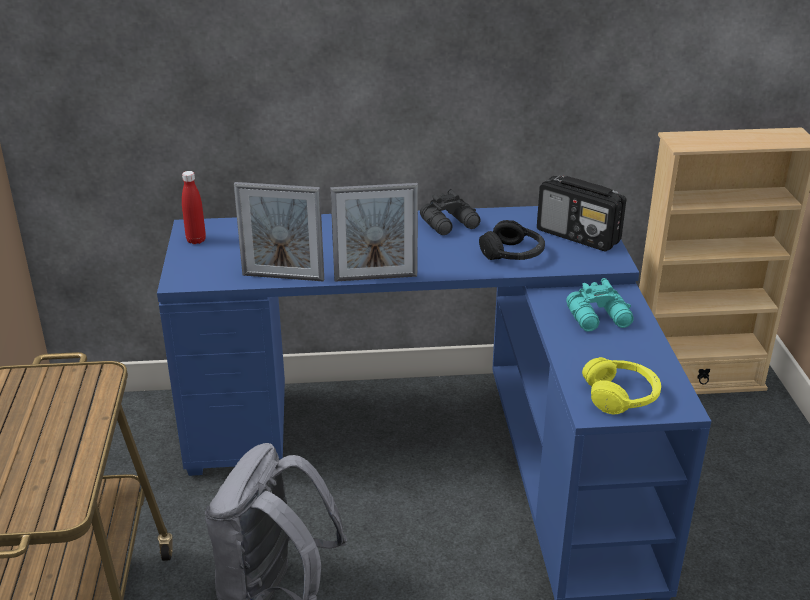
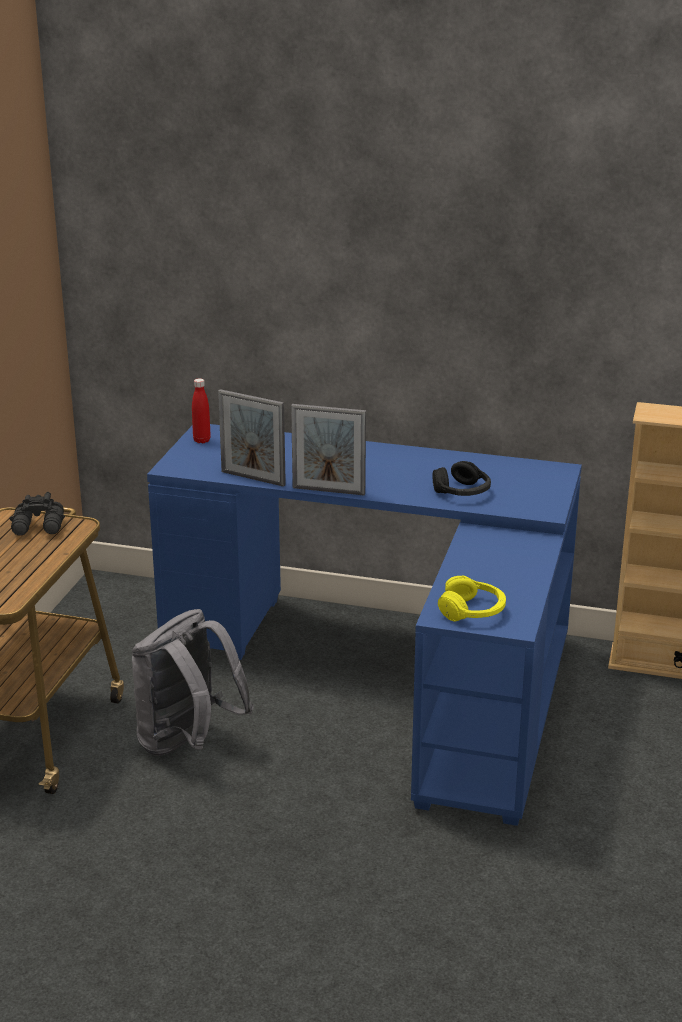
camera: 20 degrees right, 5 degrees down
(451, 224) = (426, 460): black binoculars -> black binoculars (39, 526)
(579, 236) = (535, 487): radio -> none
(600, 318) = (505, 555): turquoise binoculars -> none

